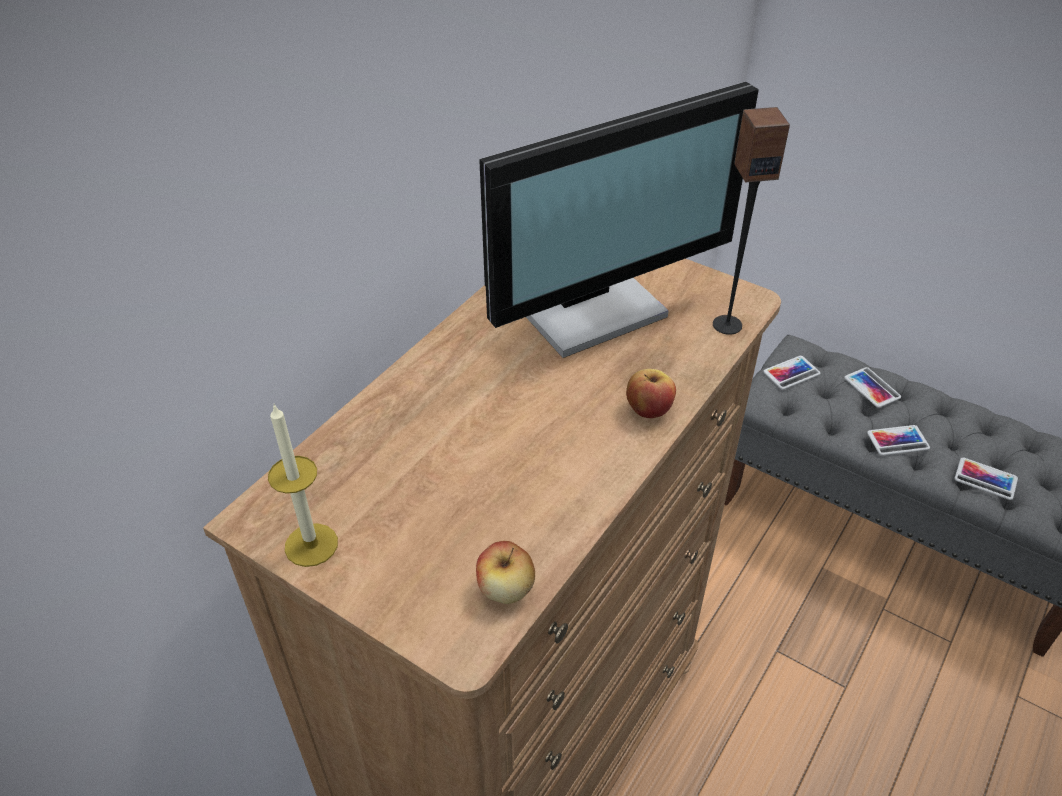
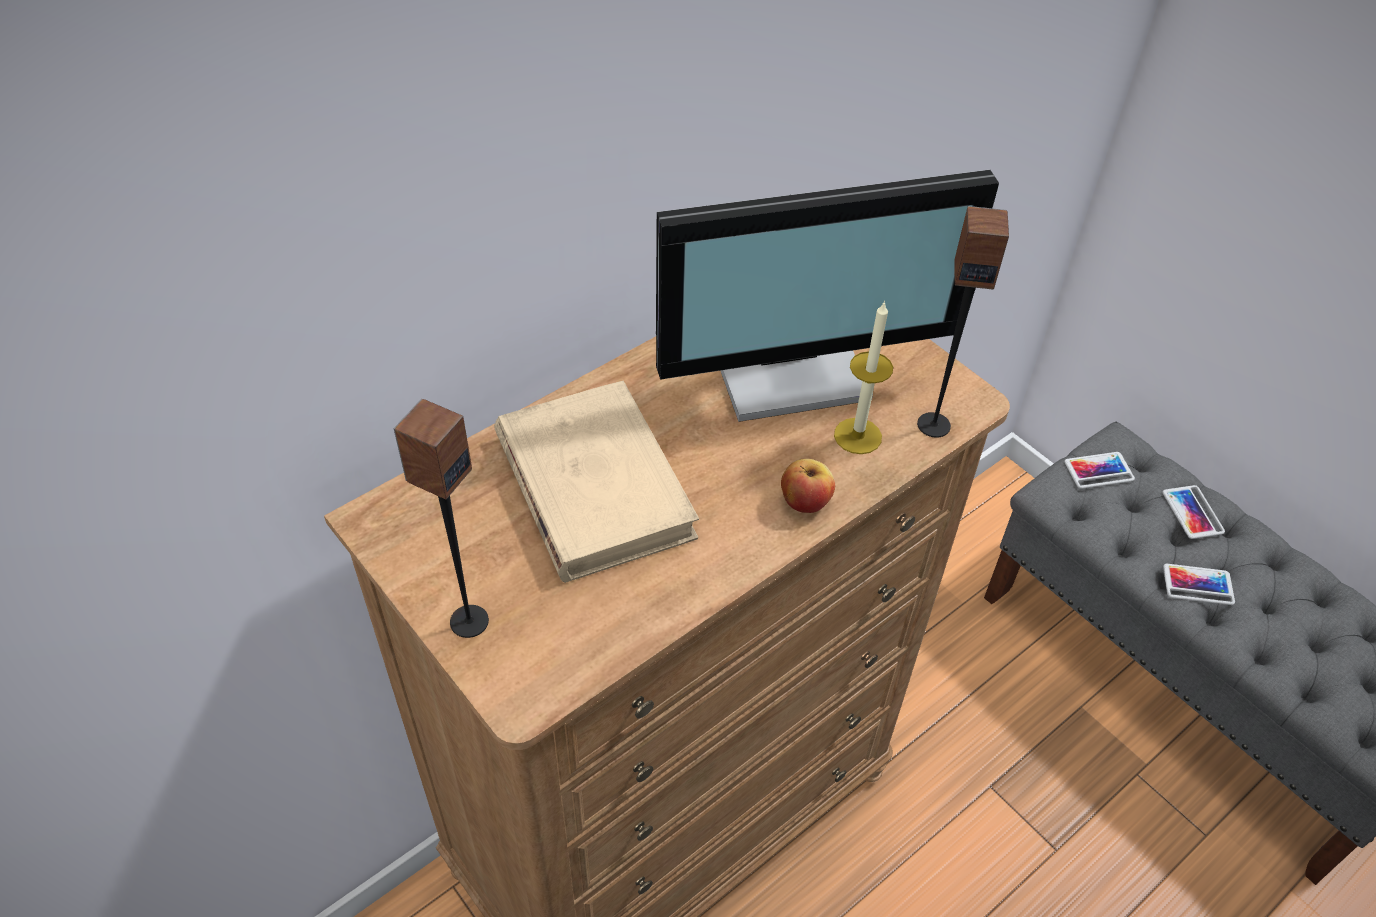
camera: 15 degrees right, 5 degrees up
(311, 545) = (416, 559): candle -> candle (857, 436)
(384, 588) = (468, 621): none -> speaker
(456, 439) = (594, 485): none -> beige book
(506, 589) = (583, 653): apple -> none
(985, 479) = (1289, 658): phone -> none

